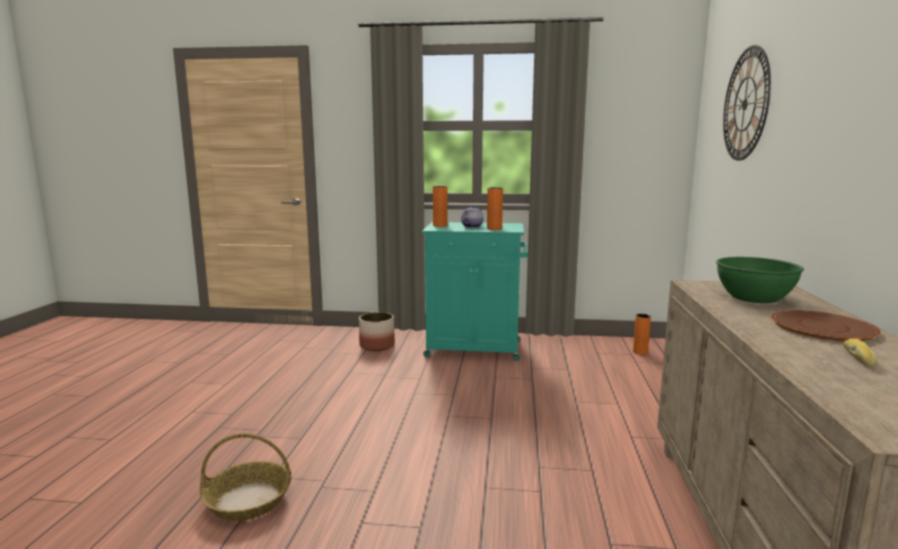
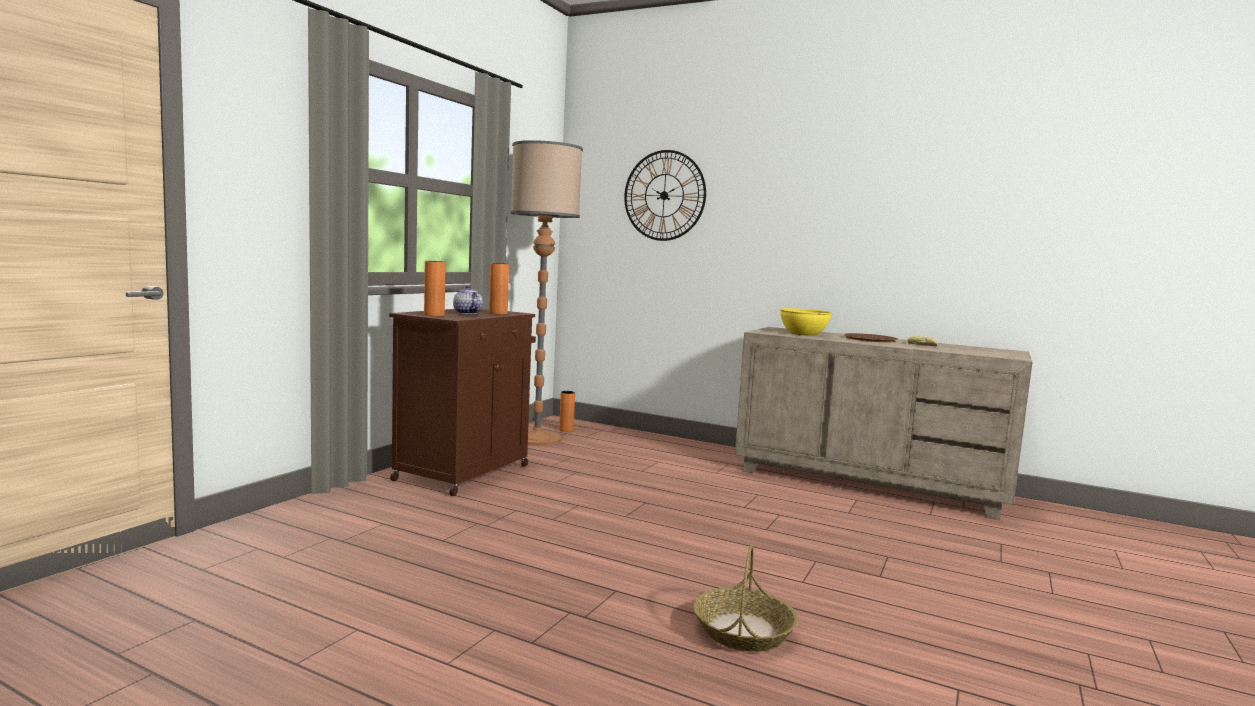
camera: 70 degrees left, 5 degrees down
(377, 345) = (367, 511): planter -> none
(475, 348) = (464, 472): turquoise cabinet -> brown cabinet
(592, 349) = (536, 439): none -> floor lamp
(754, 298) = (803, 333): green bowl -> yellow bowl

